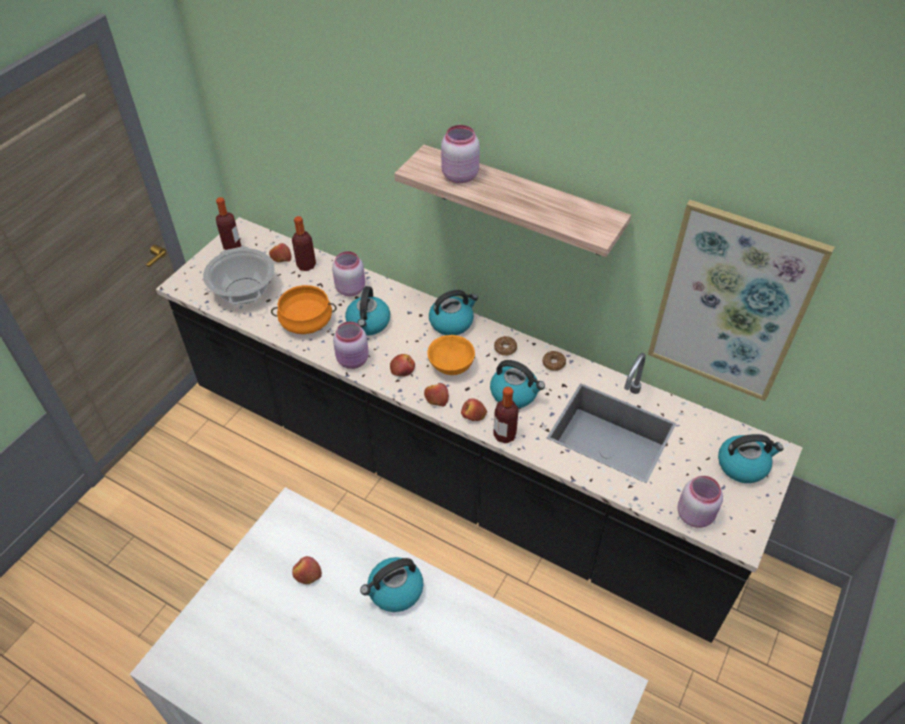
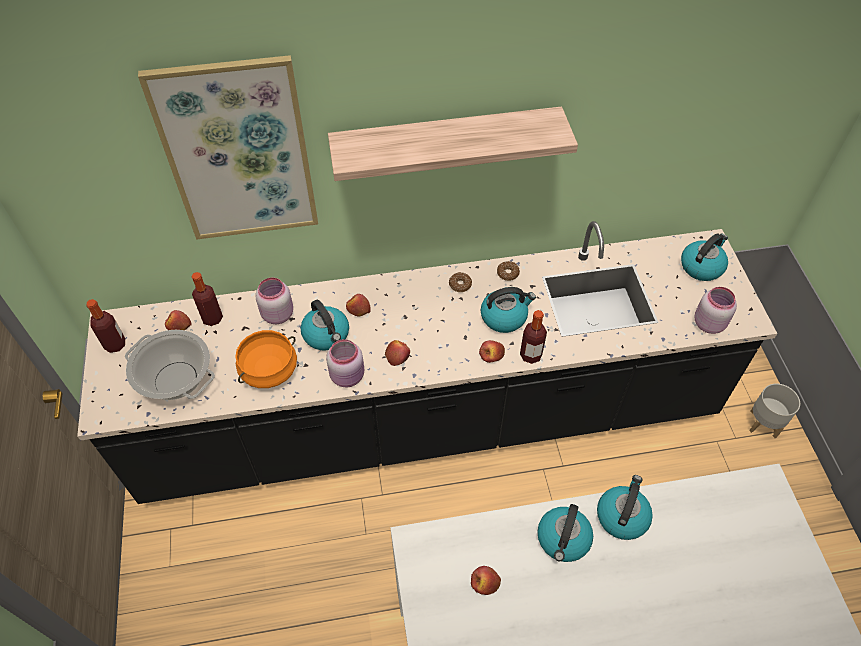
camera: 40 degrees left, 5 degrees up
(436, 398) = (449, 361): apple -> apple (358, 309)
(450, 366) = (433, 327): orange bowl -> none
(452, 322) = (396, 289): kettle -> kettle (622, 516)
(459, 175) = (393, 145): pink jar -> none
(731, 304) = (657, 142): picture -> picture (238, 153)
(760, 691) = (763, 423): none -> grey planter

